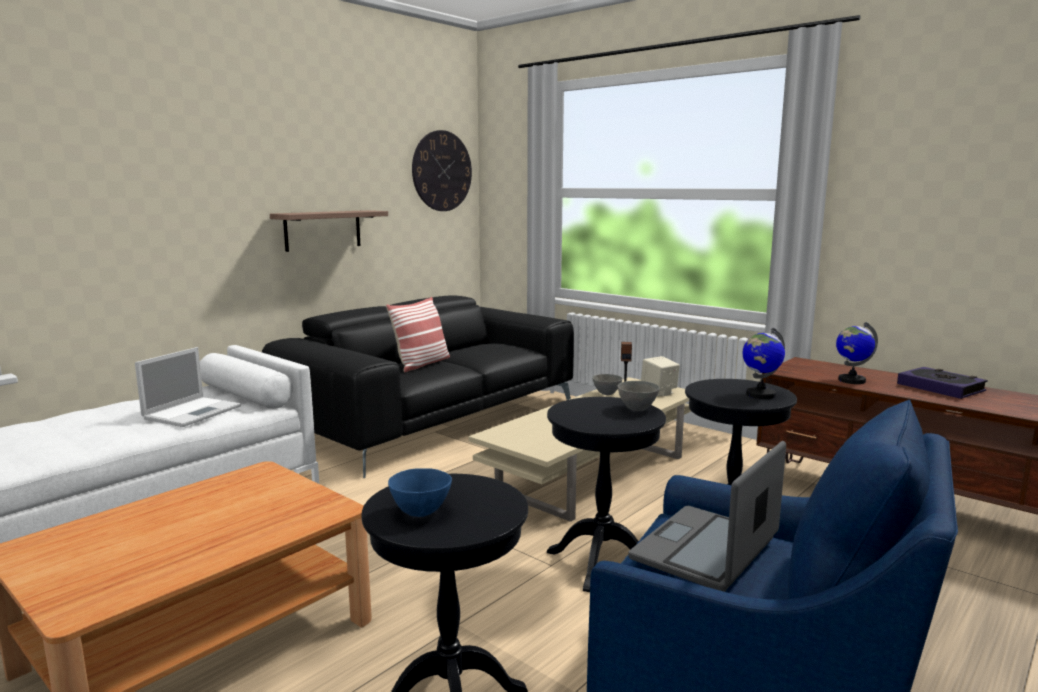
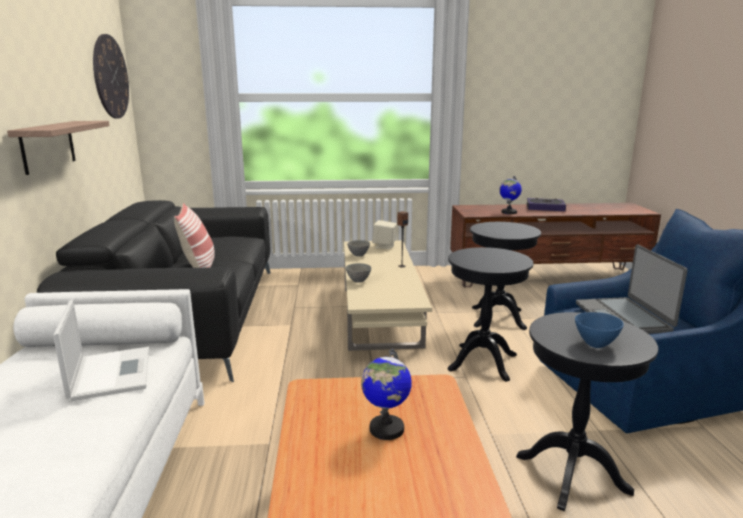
camera: 45 degrees left, 5 degrees up
(637, 409) = (496, 252): grey bowl -> grey bowl (359, 281)
(760, 394) = (516, 228): globe -> globe (386, 429)

